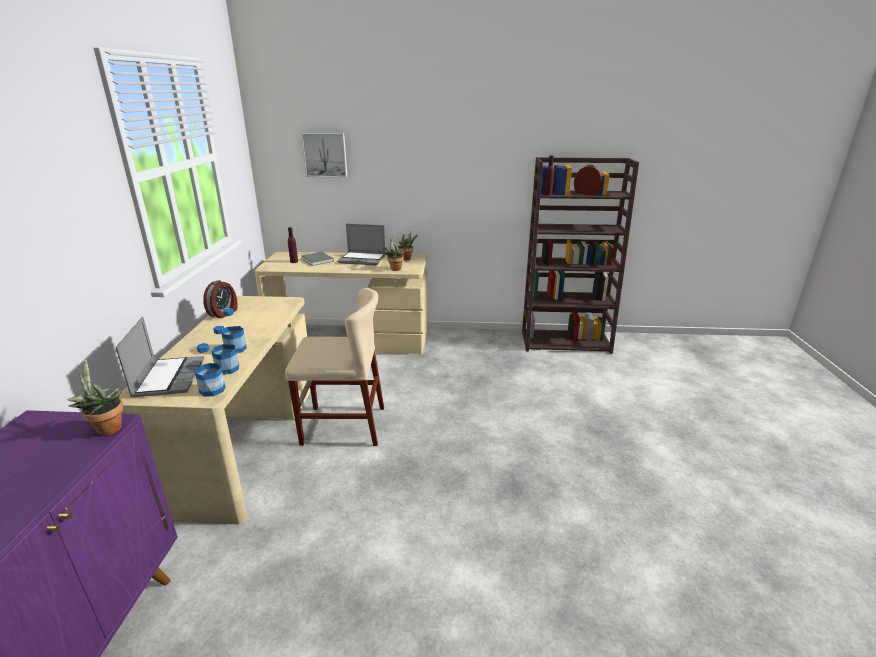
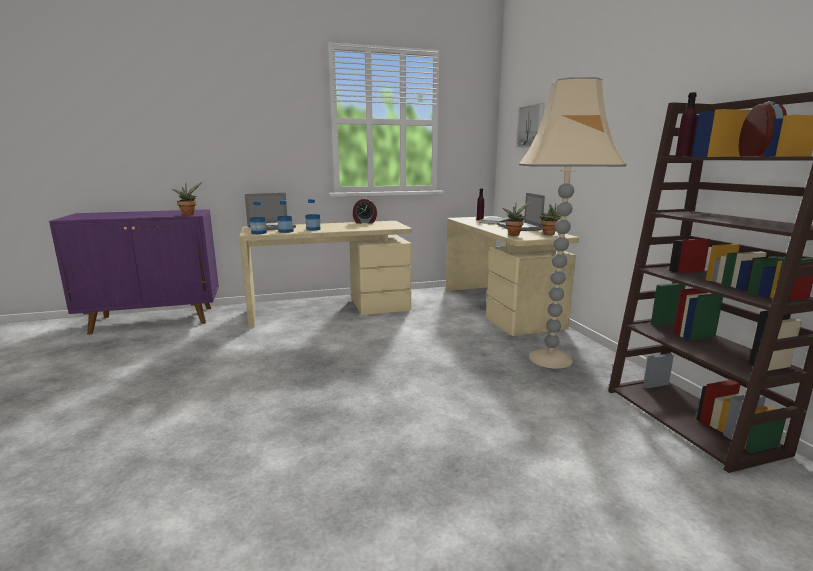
camera: 70 degrees right, 10 degrees down
(343, 425) = (365, 331): beige chair -> none
(472, 353) = (551, 359): none -> beige floor lamp

